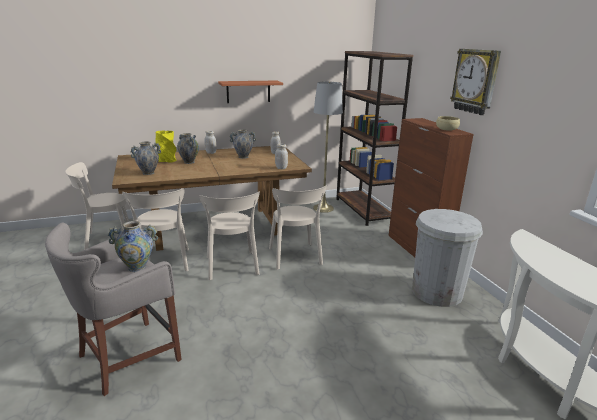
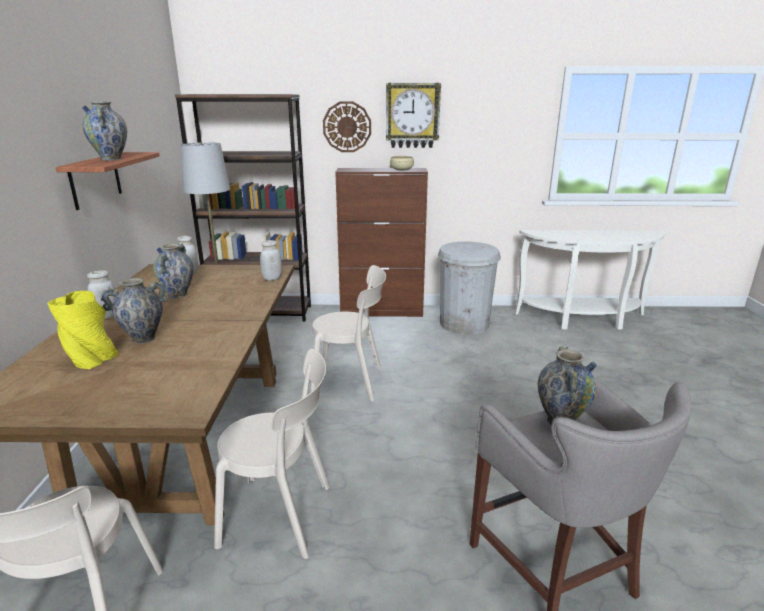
camera: 70 degrees left, 0 degrees up
(148, 173) = (166, 382): vase -> vase (111, 159)
(232, 267) = (344, 438): beige chair -> none
(435, 85) = (347, 127): none -> wall clock

